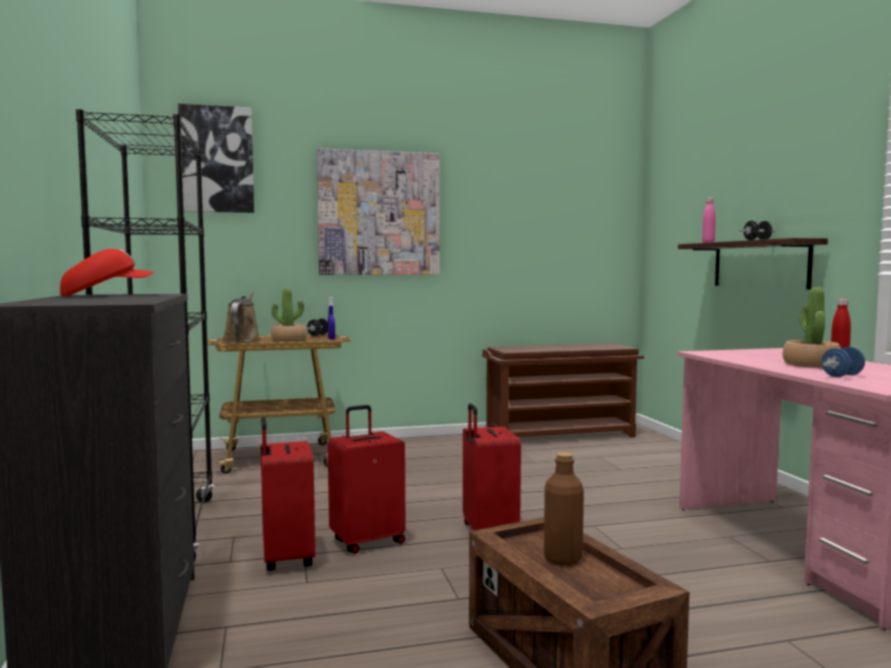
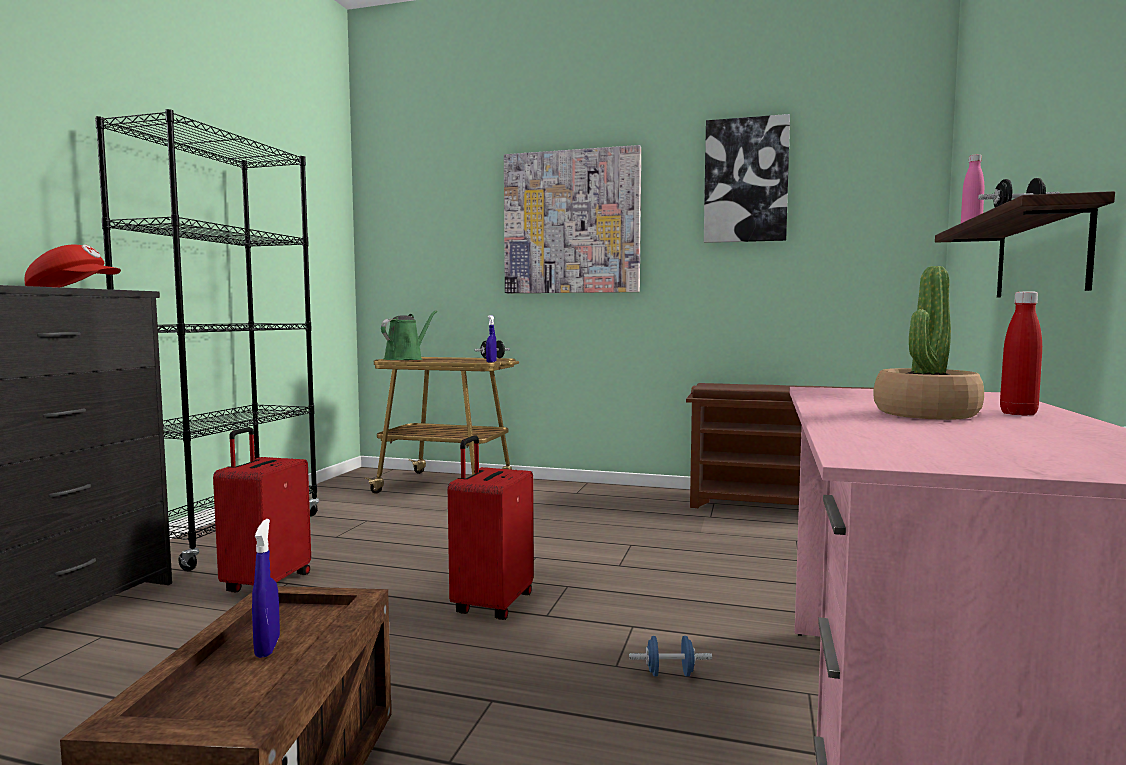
camera: 30 degrees right, 0 degrees up
(217, 159) = (412, 177): picture -> picture (745, 181)
(242, 340) = (406, 359): brown watering can -> green watering can
(289, 340) = (450, 361): potted plant -> none
(367, 541) = (362, 584): red suitcase -> none
(562, 558) = (267, 647): brown bottle -> blue spray bottle
(842, 376) = (897, 431): blue dumbbell -> blue dumbbell (670, 674)

